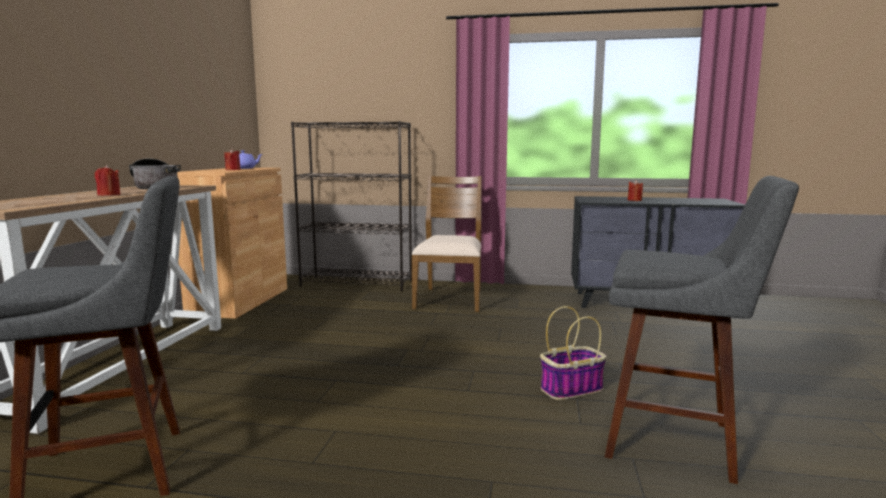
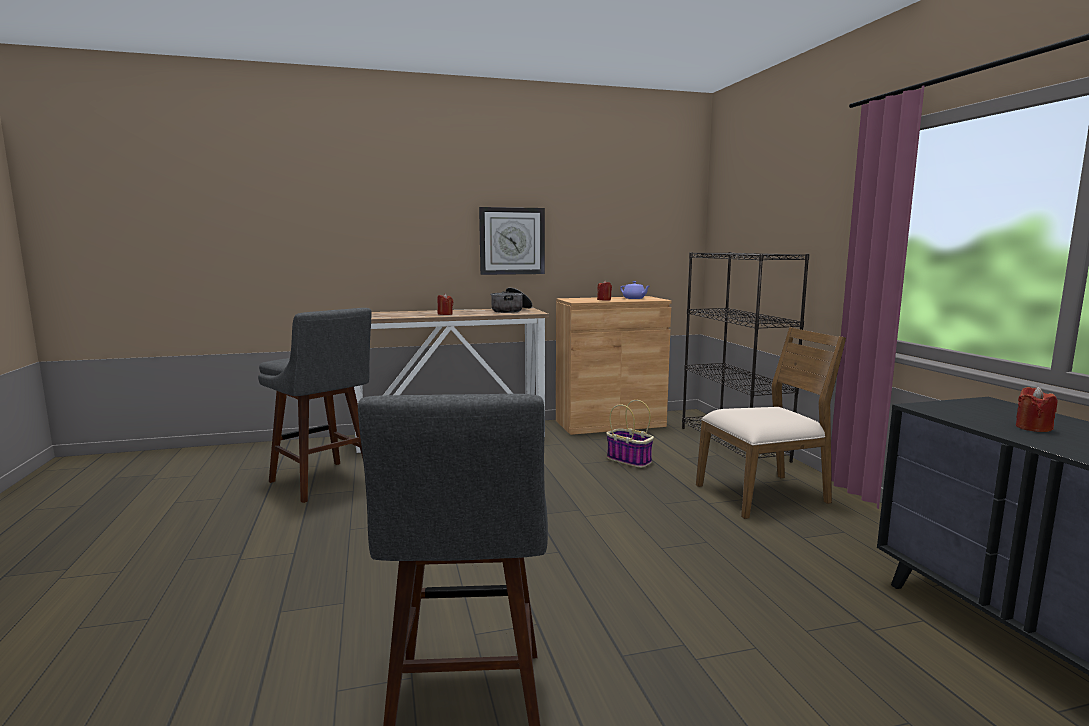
camera: 65 degrees right, 0 degrees up
(120, 100) = (512, 241): none -> wall clock
(571, 389) = (561, 617): basket -> basket (630, 460)

